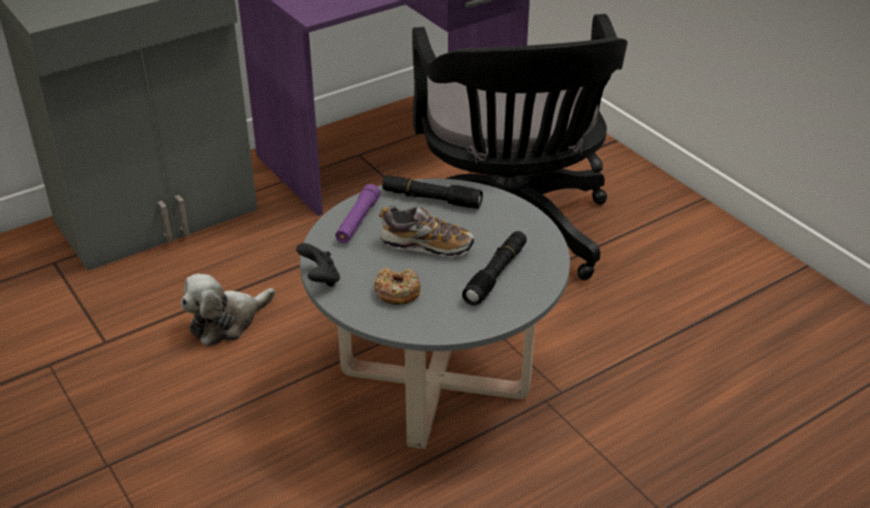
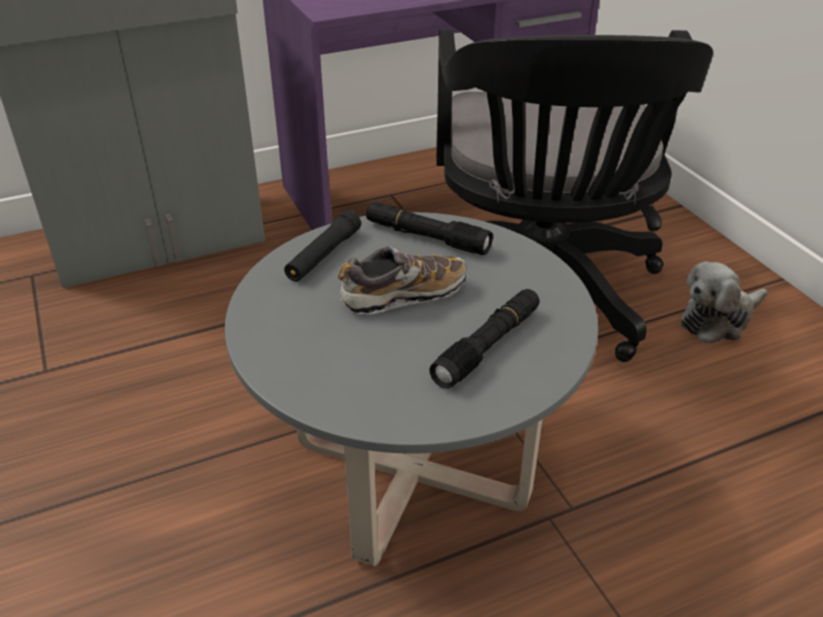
camera: 10 degrees right, 0 degrees up
(227, 322) = (188, 363): plush toy -> plush toy (718, 320)
(320, 279) = (247, 325): black game controller -> none
(357, 221) = (323, 255): purple flashlight -> black flashlight
(397, 292) = (343, 356): donut -> none
(426, 245) = (403, 295): shoe -> shoe turned 45 degrees counterclockwise

